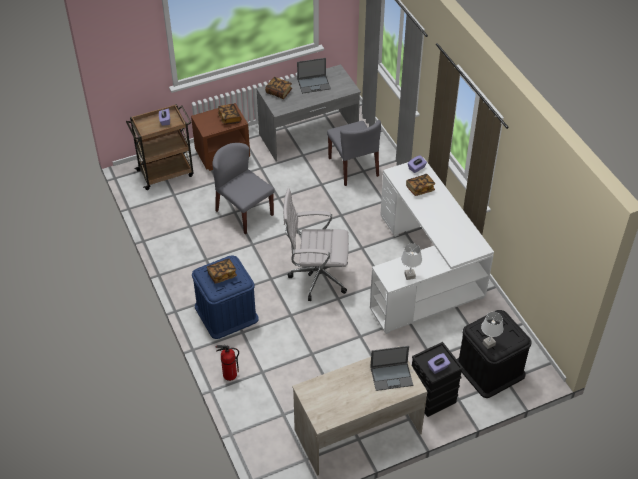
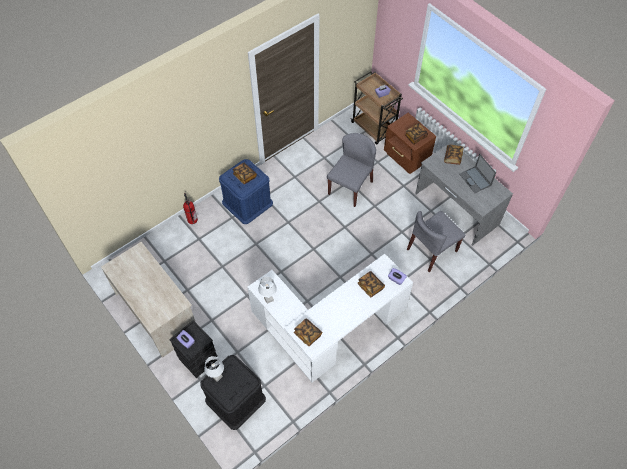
camera: 75 degrees right, 10 degrees up
(316, 277) = (298, 252): white office chair -> none
(392, 376) = (160, 305): laptop -> none
(464, 249) = (307, 334): none -> book

